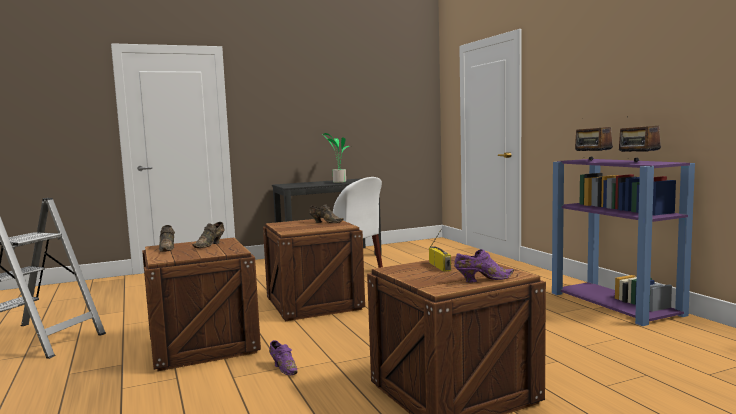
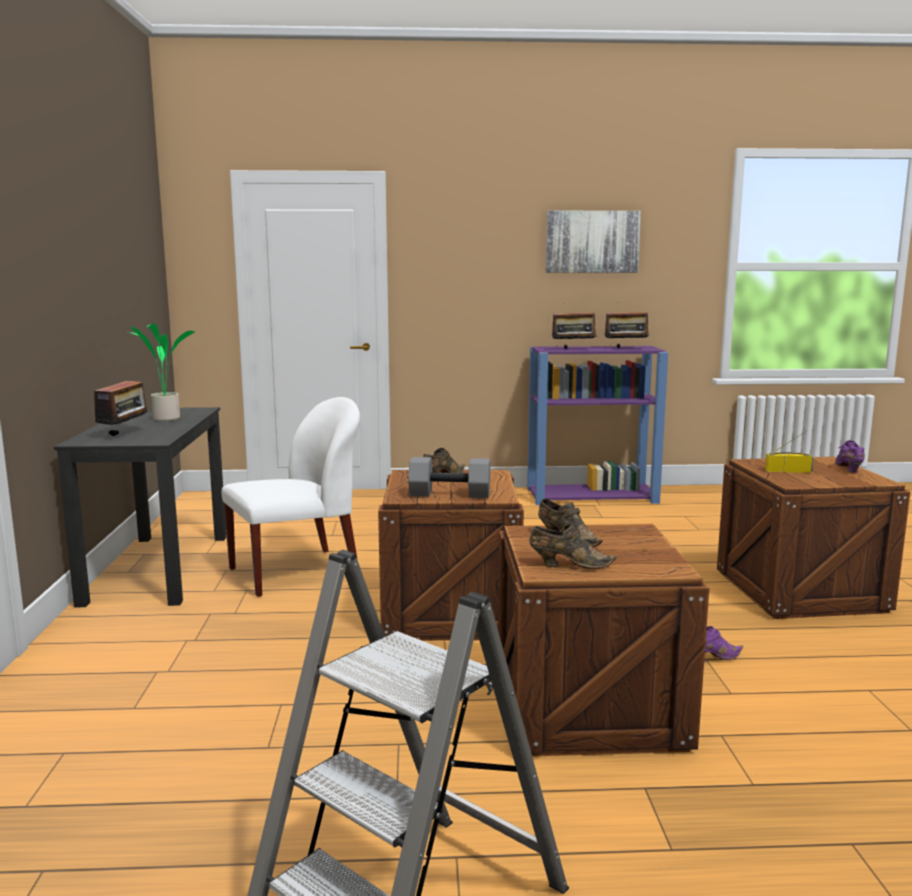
camera: 70 degrees left, 5 degrees up
(288, 226) = (449, 494): none -> grey dumbbell
(301, 184) = (125, 434): none -> radio
(647, 59) = (592, 242): none -> picture

